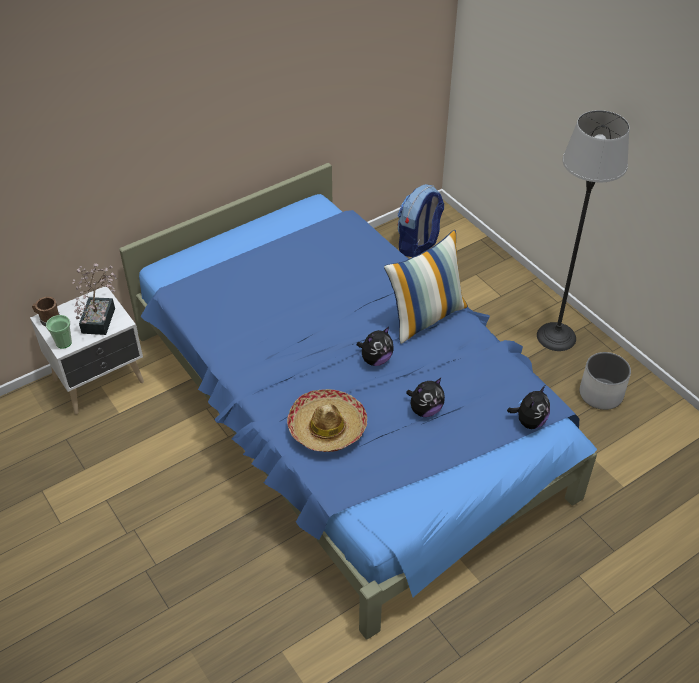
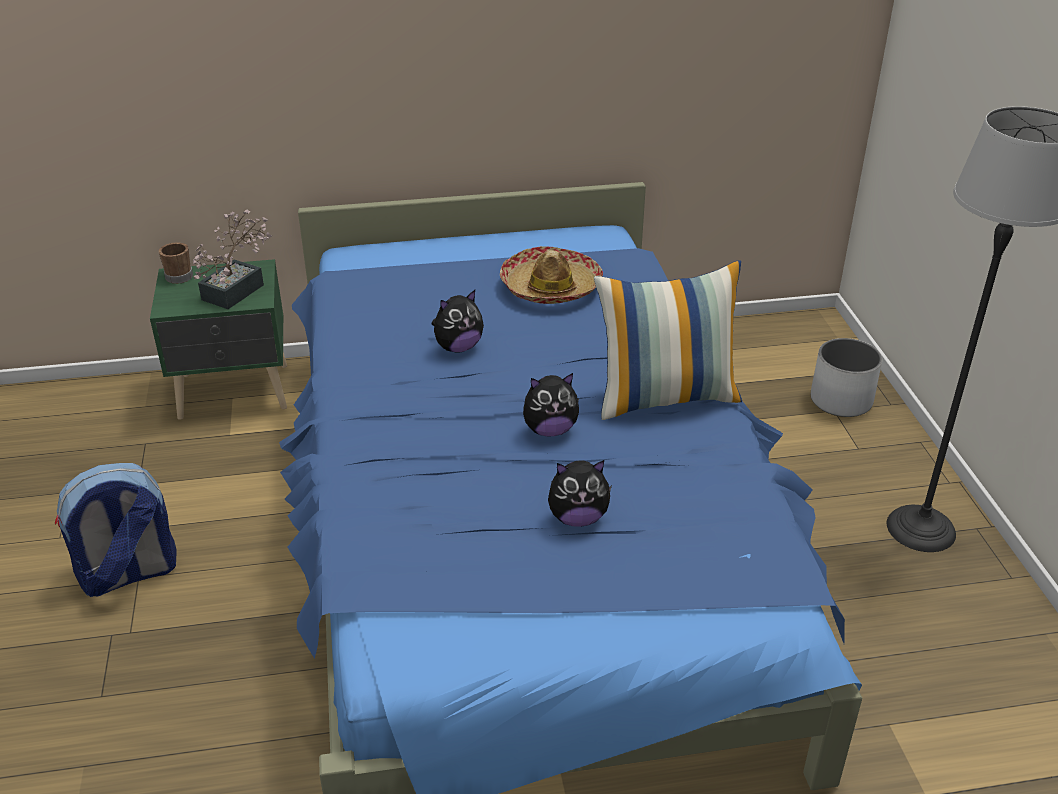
camera: 25 degrees right, 10 degrees down
(64, 343) = (172, 304): cup -> none
(100, 381) = (236, 393): white nightstand -> green nightstand
(327, 427) = (409, 492): hat -> hat (551, 287)
(418, 244) = (767, 353): backpack -> backpack (128, 574)
(529, 421) = (742, 589): plush toy -> plush toy (458, 347)
(601, 394) = (957, 635): white planter -> white planter (841, 400)

